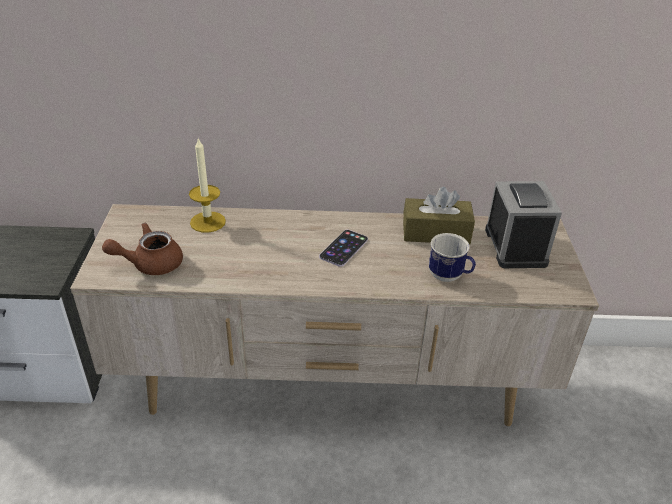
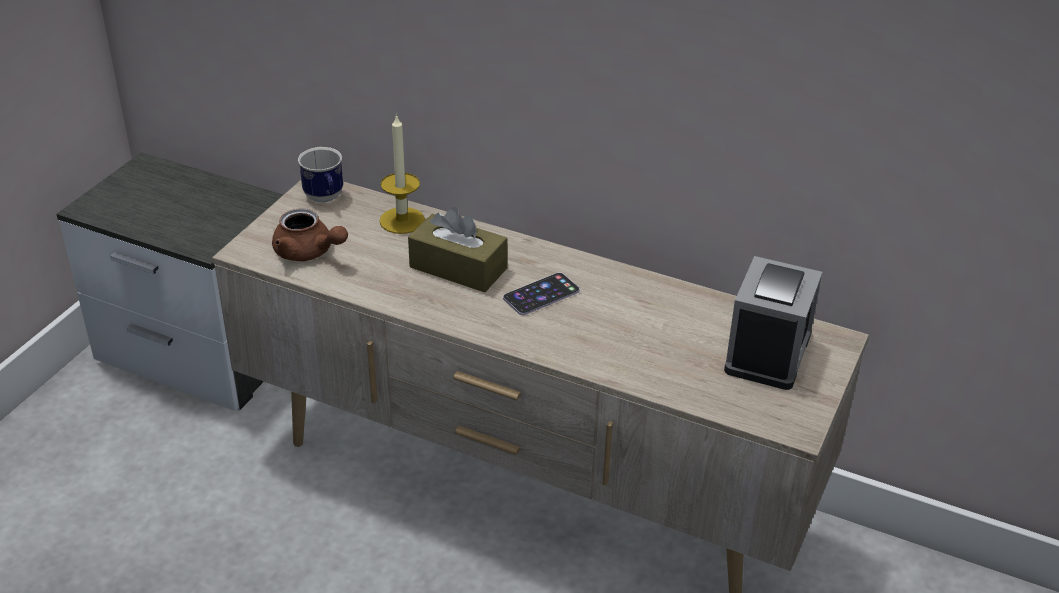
camera: 25 degrees right, 0 degrees up
(150, 264) = (308, 253): brown teapot -> brown teapot turned 150 degrees counterclockwise
(436, 232) = (674, 307): brown tissue box -> brown tissue box (458, 268)
(449, 277) = (646, 365): mug -> mug (325, 199)

